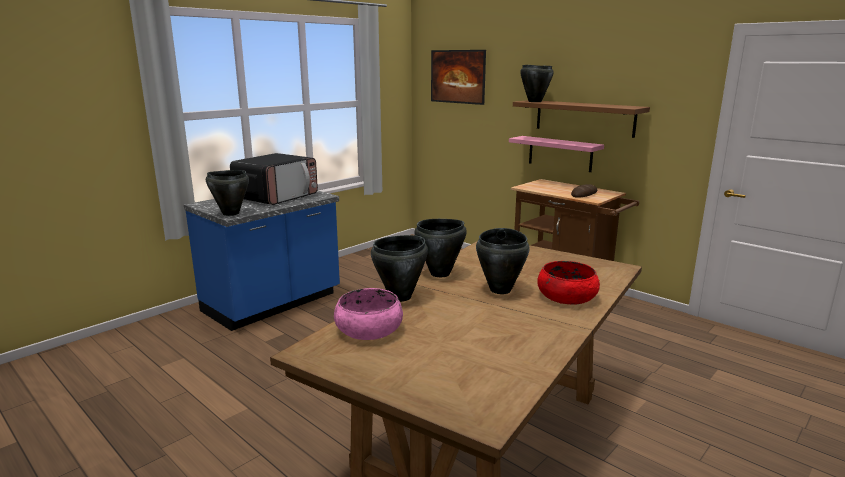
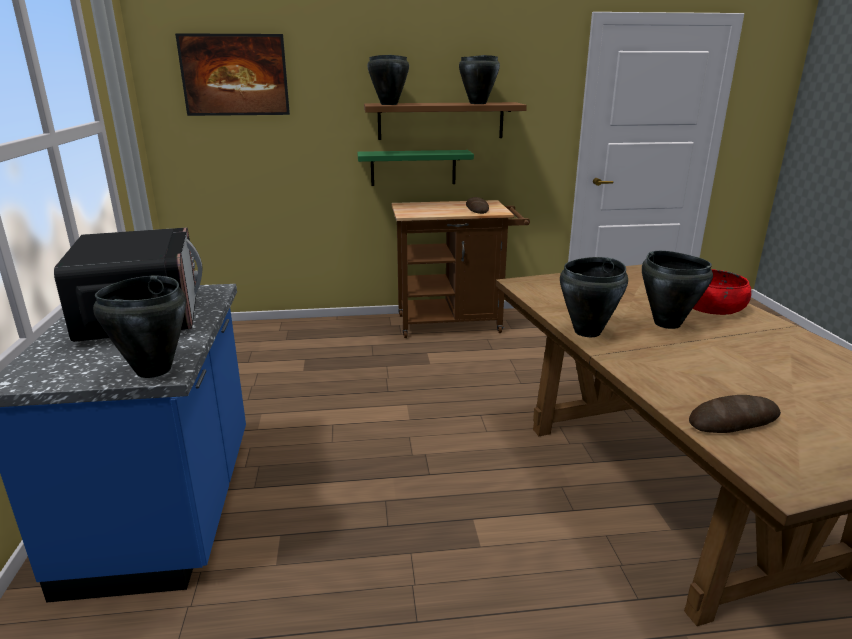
camera: 50 degrees left, 5 degrees up
(369, 330) = (733, 420): pink bowl -> bread
(400, 297) = (641, 372): black cooking pot -> black cooking pot (478, 103)
(560, 153) = (413, 167): pink shelf -> green shelf

